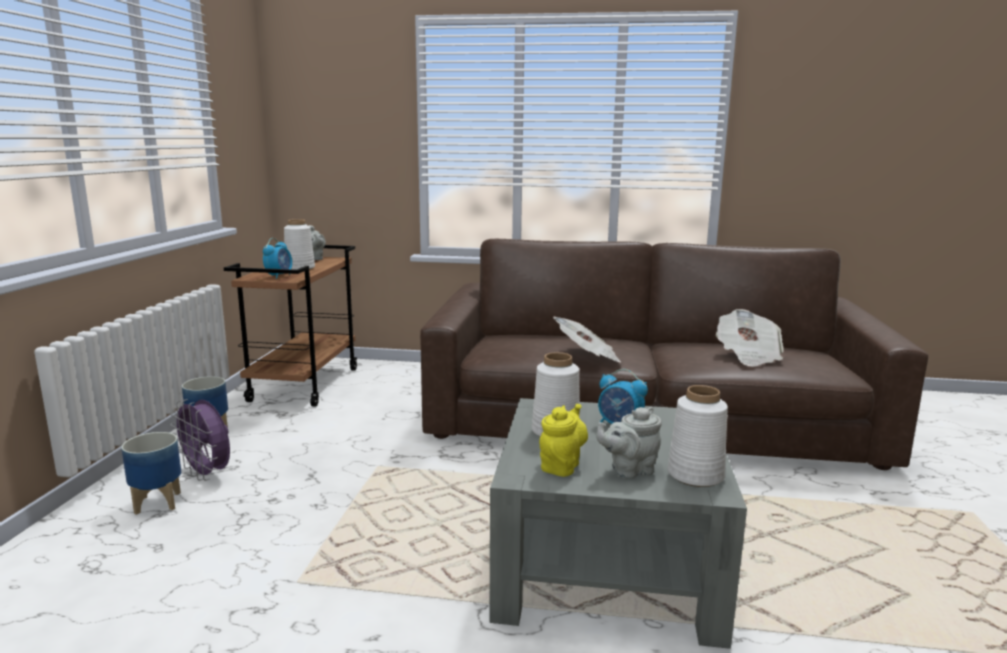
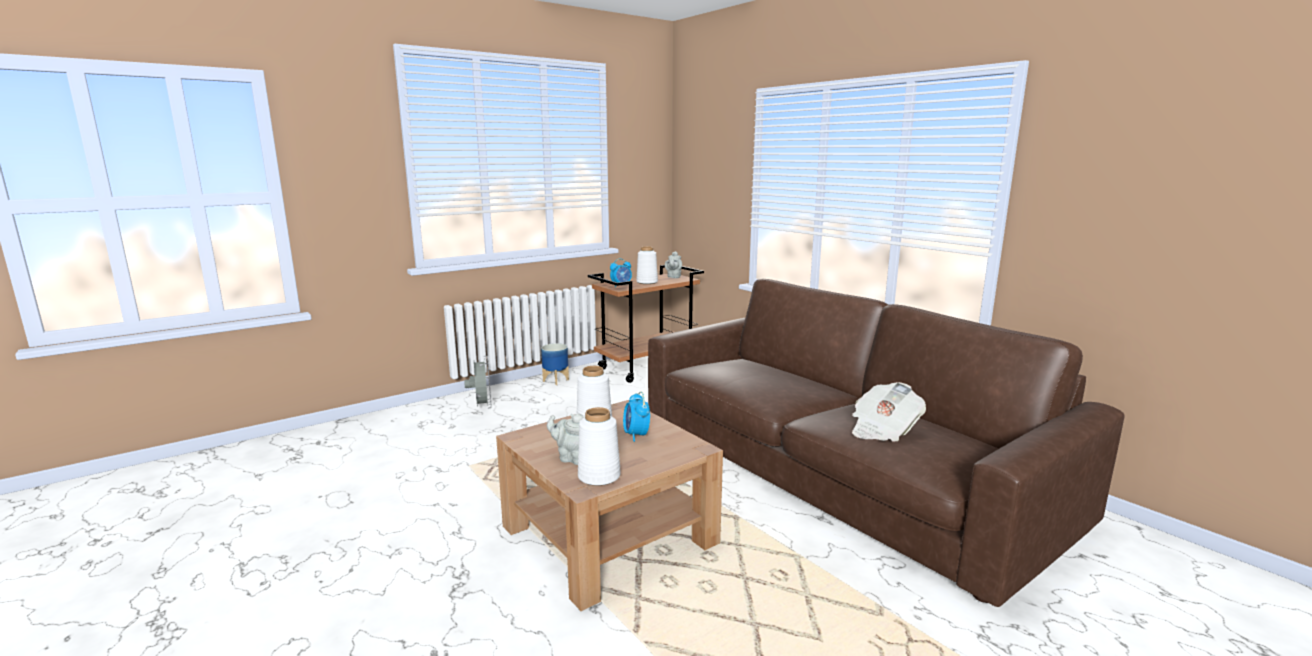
camera: 45 degrees right, 0 degrees up
(157, 503) = (482, 407): planter -> grey fan
(207, 474) = (521, 401): purple fan -> none
(561, 465) = (550, 440): yellow teapot -> none
(587, 357) = (747, 390): newspaper -> none
(607, 564) = (608, 535): grey coffee table -> brown coffee table

